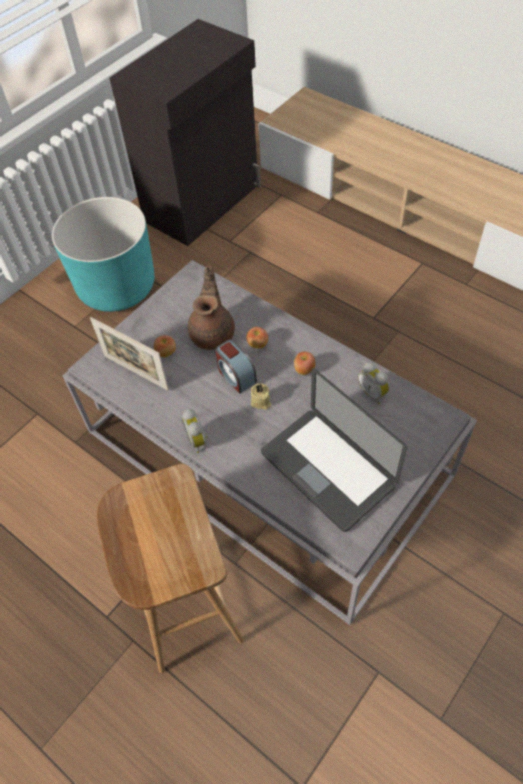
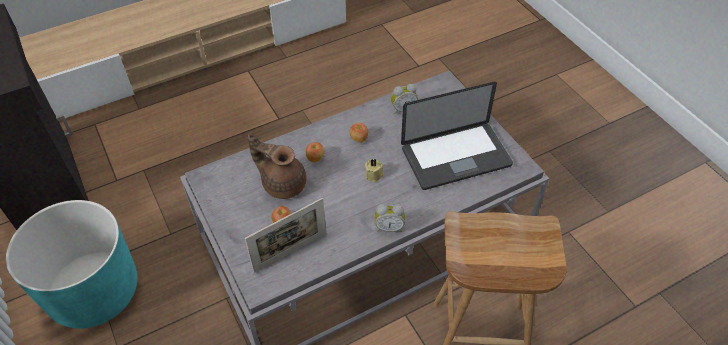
camera: 70 degrees left, 5 degrees down
(236, 376) = (338, 182): alarm clock -> none

